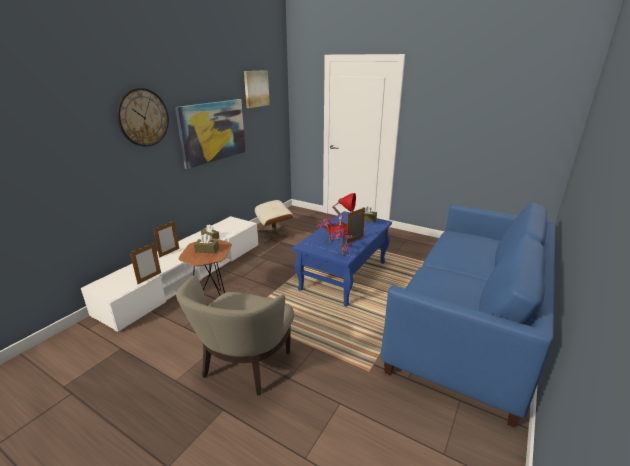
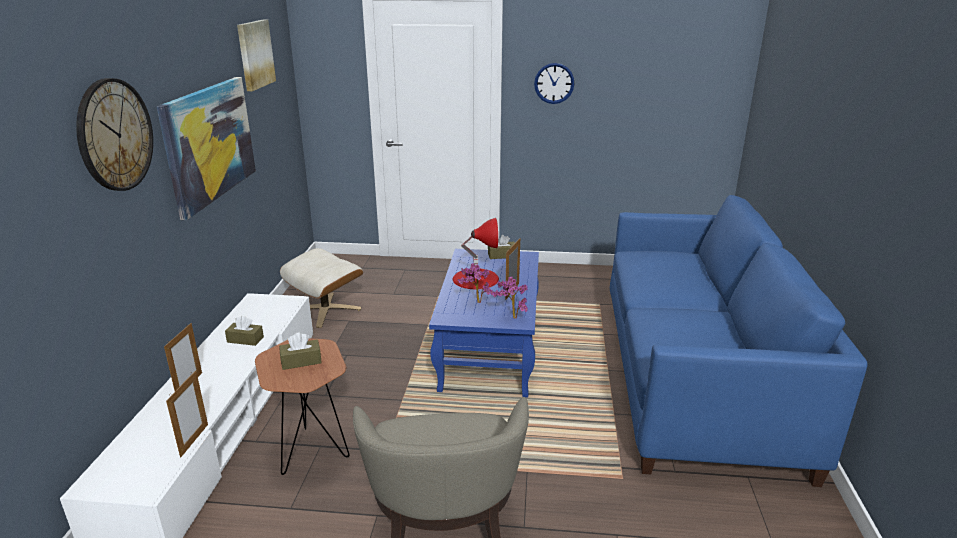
camera: 25 degrees left, 0 degrees up
(432, 116) = (554, 83): none -> wall clock

